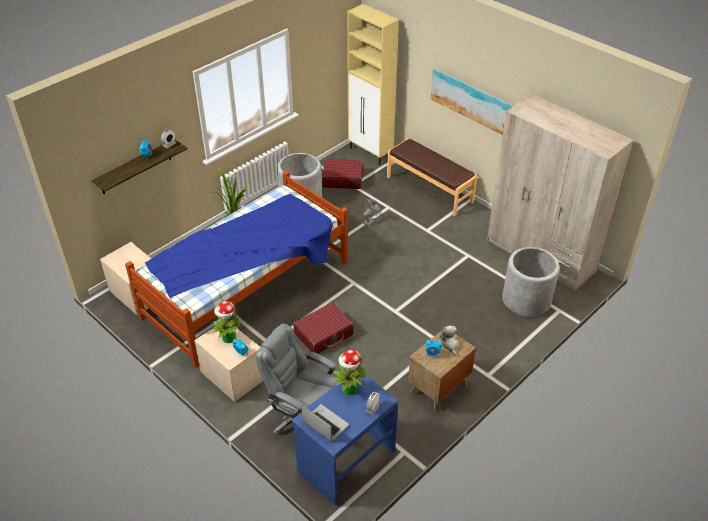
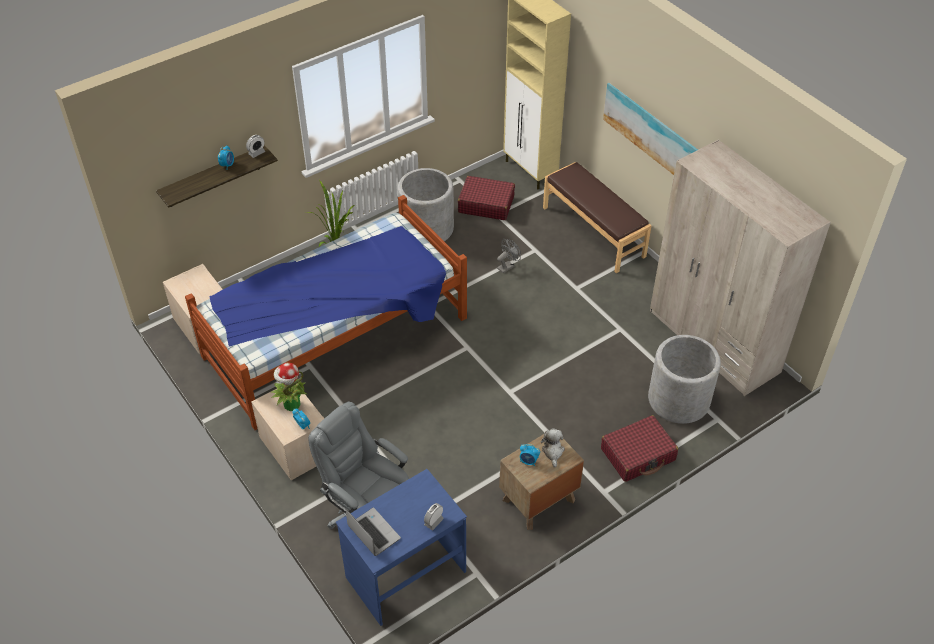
camera: 10 degrees right, 5 degrees up
(324, 334) = (415, 410): red suitcase -> red suitcase (638, 454)
(349, 389) = (412, 494): potted plant -> none

